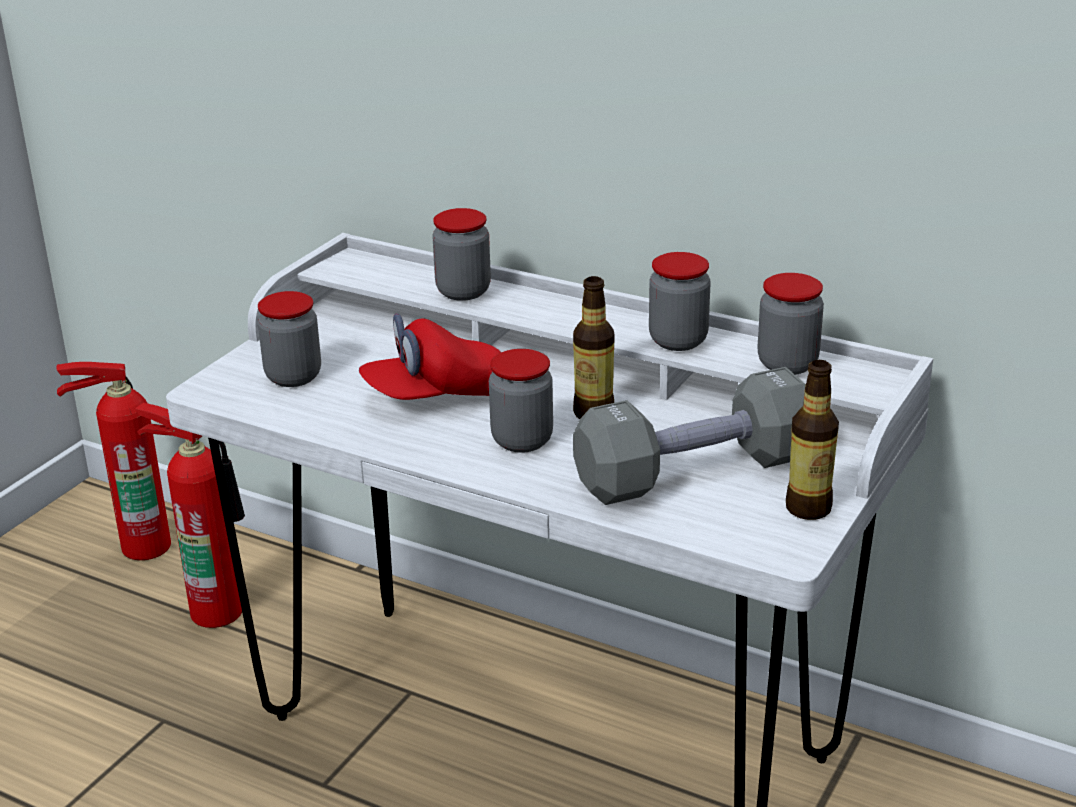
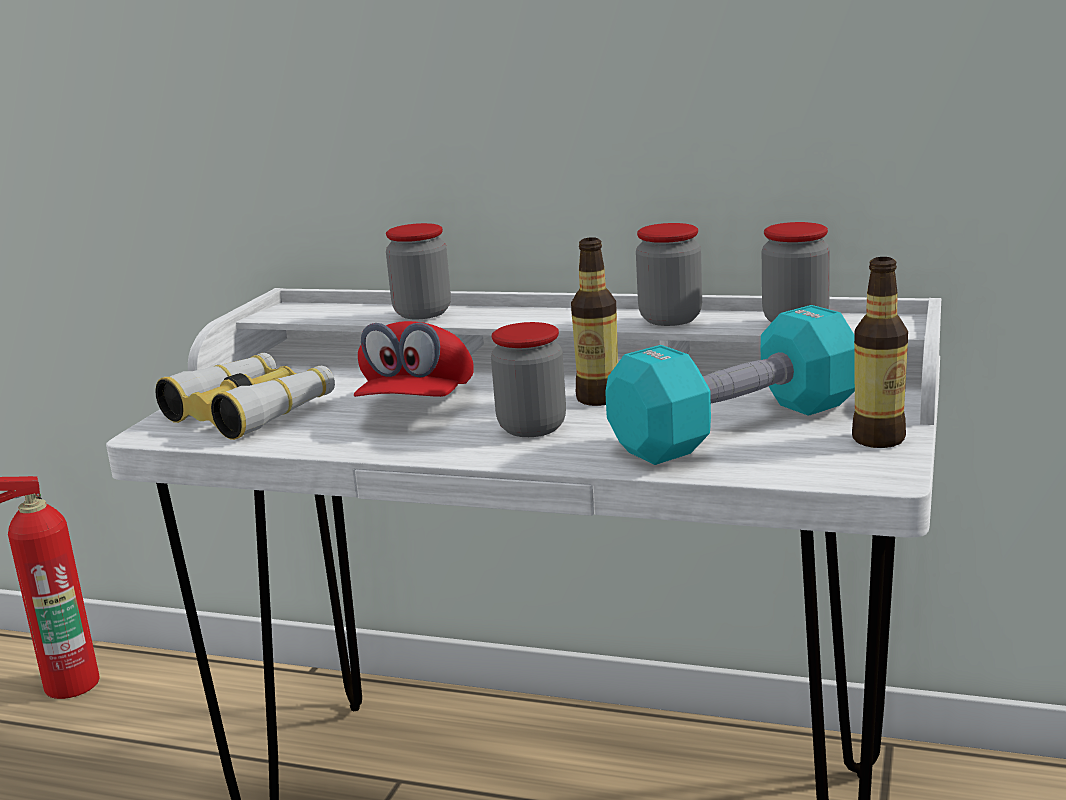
camera: 10 degrees left, 10 degrees down
(216, 608) = (161, 731): fire extinguisher -> none
(293, 377) = (251, 411): jar -> binoculars
(435, 395) = (418, 406): red cap -> red cap turned 45 degrees counterclockwise
(695, 473) = (737, 428): grey dumbbell -> turquoise dumbbell

